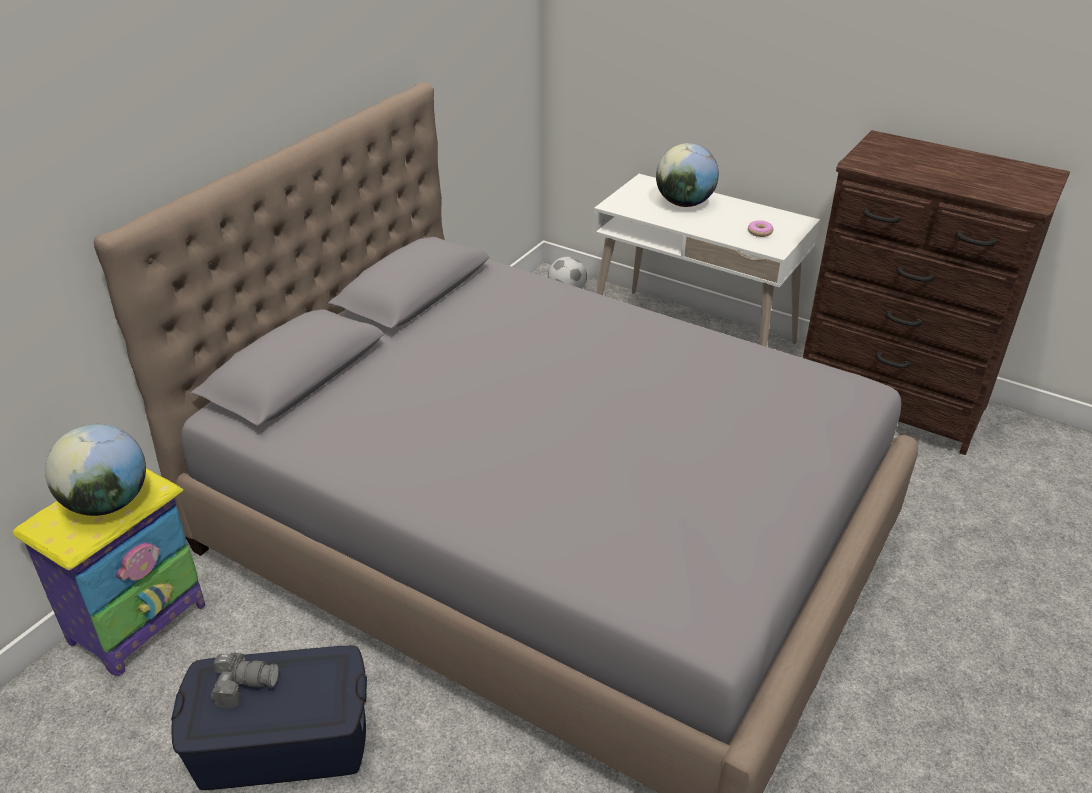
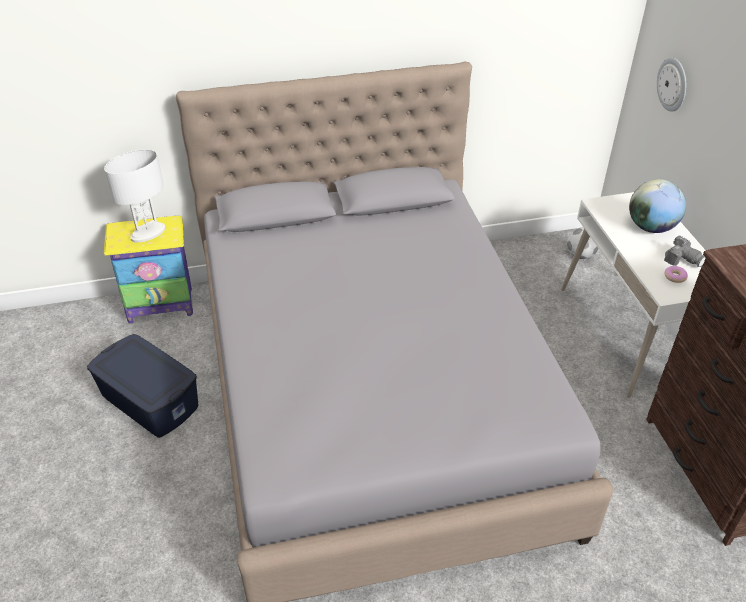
camera: 45 degrees right, 5 degrees up
(108, 503) = (148, 233): globe -> white table lamp
(244, 685) = (138, 358): camera -> camera (682, 259)
(626, 45) = (673, 84): none -> wall clock

